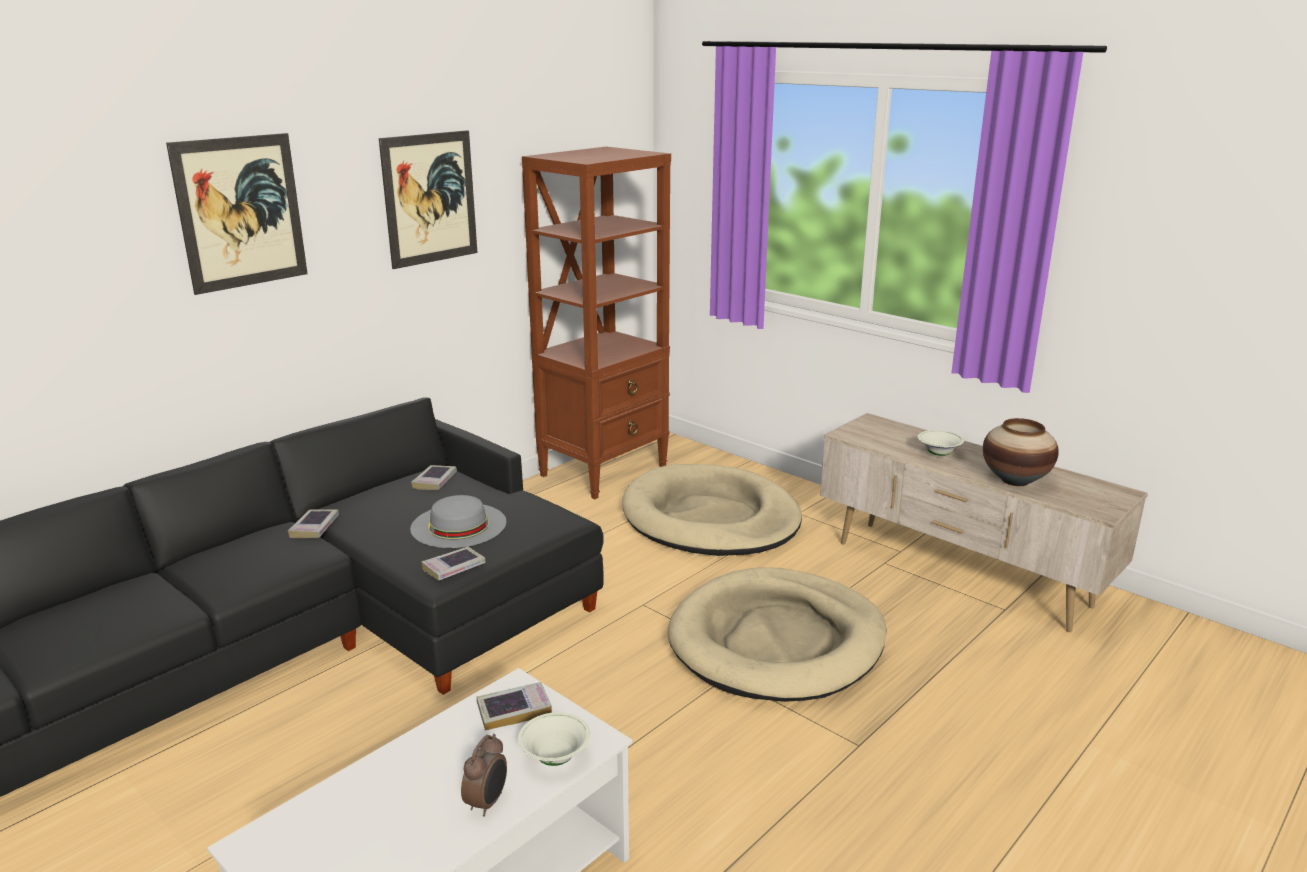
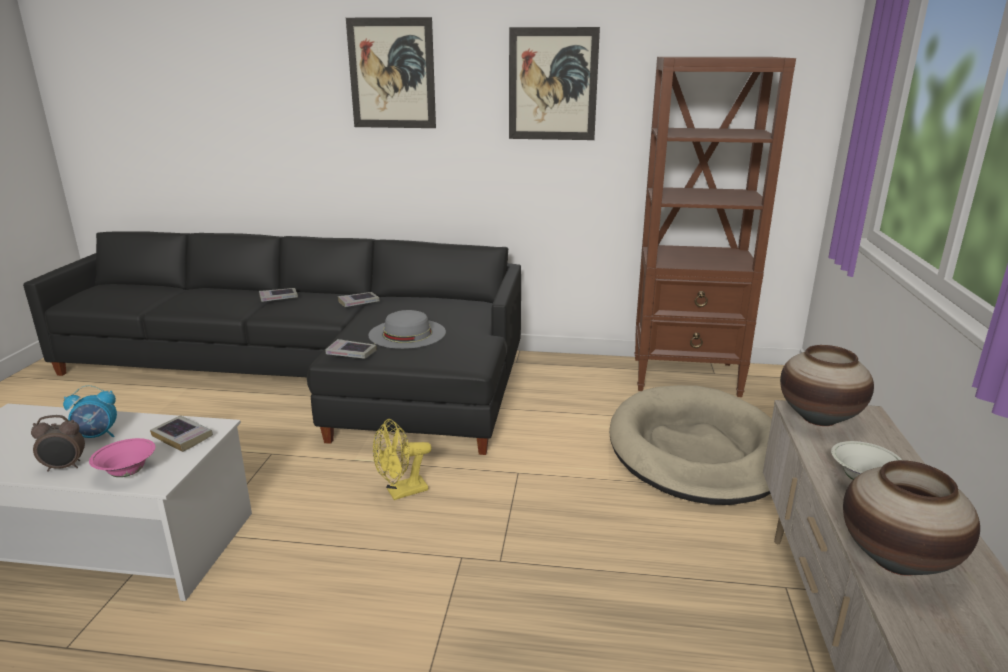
camera: 55 degrees right, 0 degrees up
(433, 771) = (97, 436): none -> alarm clock
(435, 481) = (460, 307): book -> book (278, 298)
(555, 758) = (127, 473): white bowl -> pink bowl
(598, 675) = (401, 492): none -> yellow fan
(777, 641) = (545, 566): beige dog bed -> none
(862, 434) = (818, 418): none -> vase

